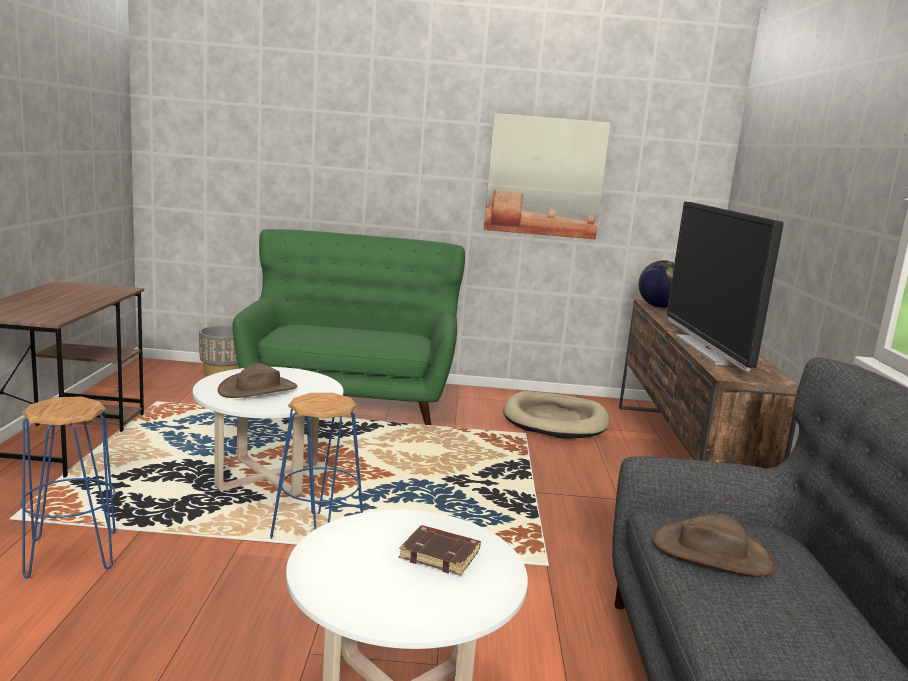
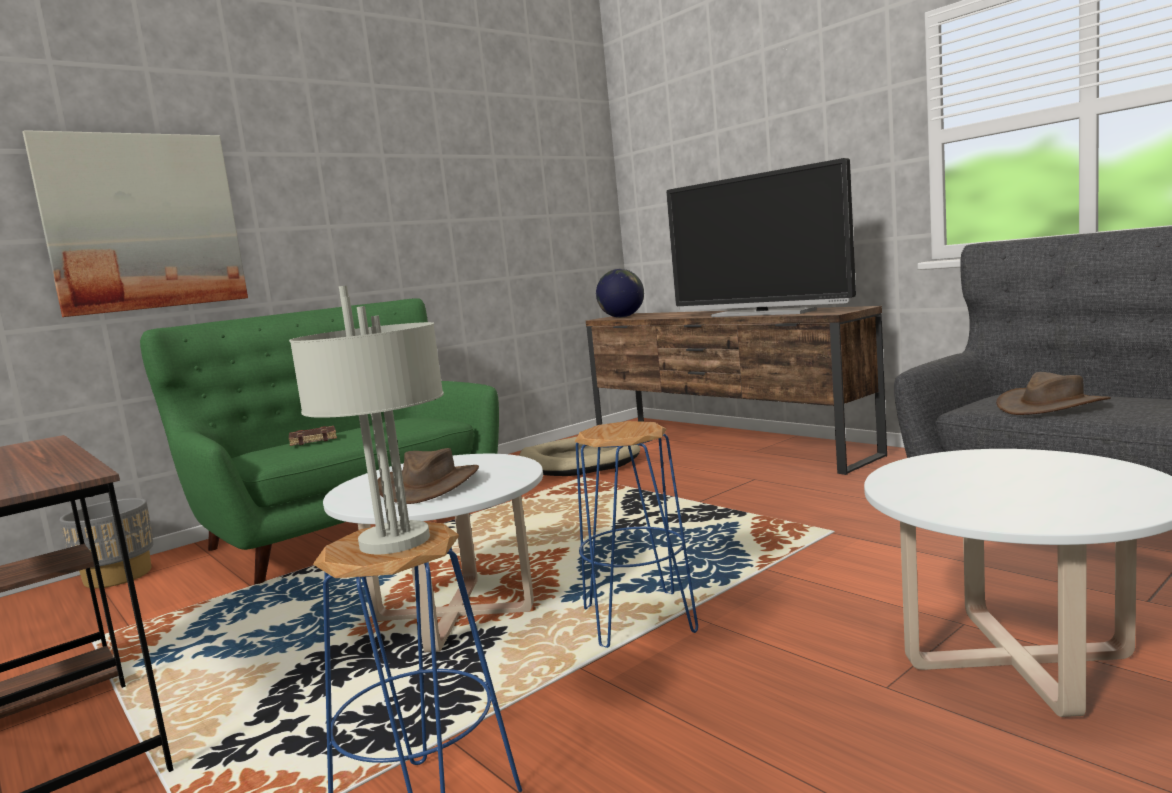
camera: 40 degrees left, 5 degrees down
(65, 408) = (396, 540): none -> grey table lamp
(441, 555) = (1000, 470): brown book -> brown book (314, 440)
(545, 177) = (465, 209): picture -> picture (143, 222)

